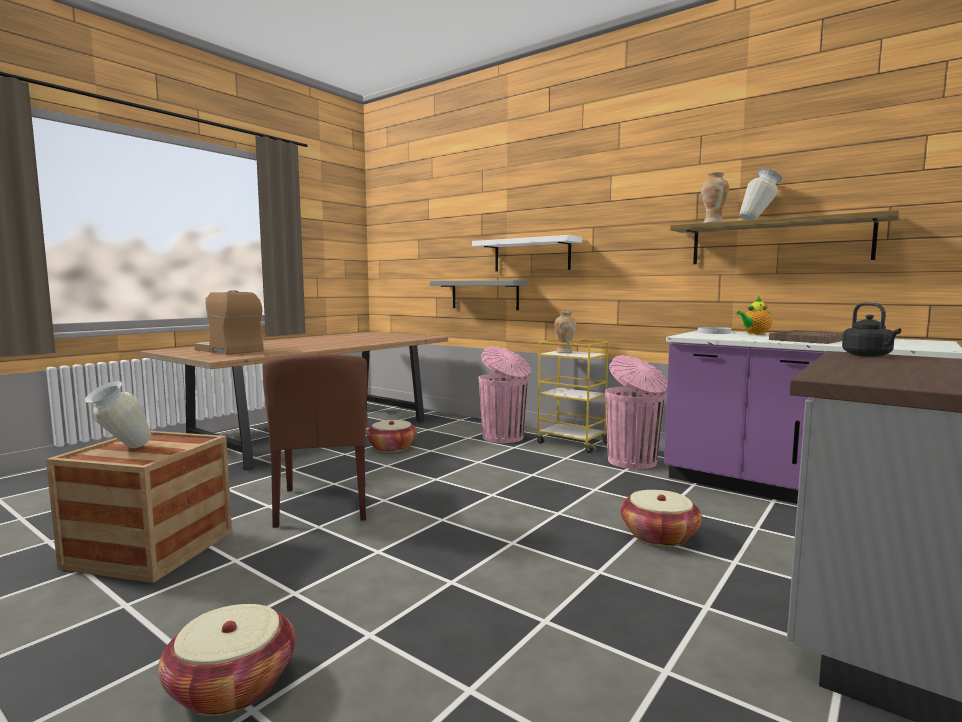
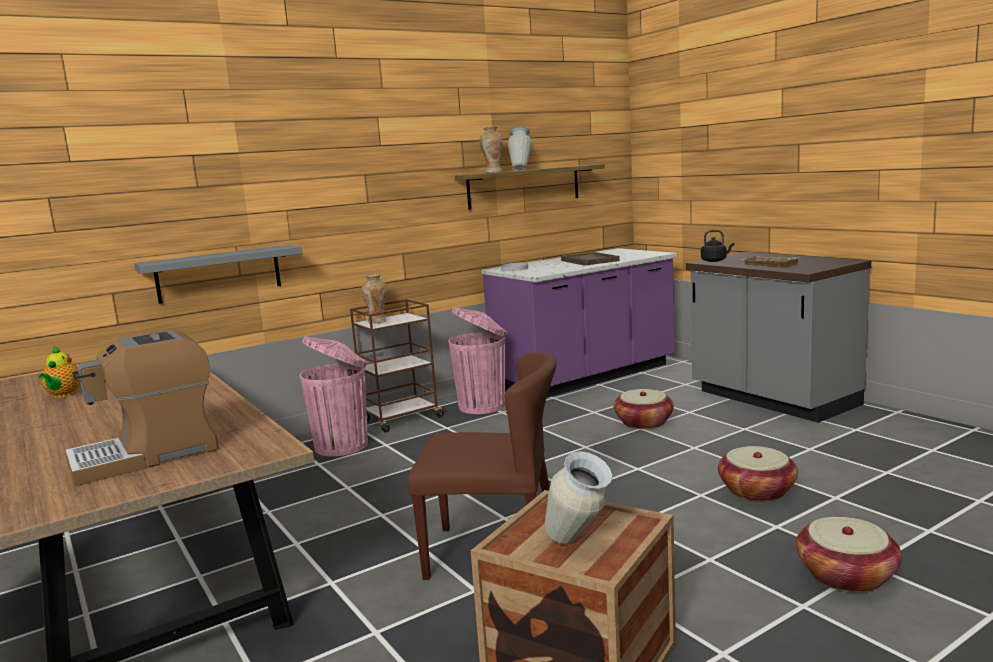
camera: 70 degrees left, 5 degrees up
(392, 448) = (306, 510): basket -> basket (757, 491)
(531, 255) = (290, 211): white shelf -> none
(572, 443) = (401, 419): yellow cart -> brown cart
(754, 334) = (537, 264): teapot -> teapot (63, 395)
(863, 368) = (768, 265): none -> beige tray

